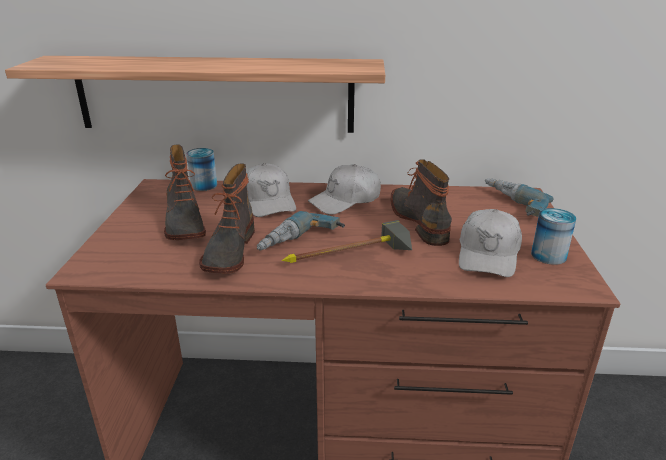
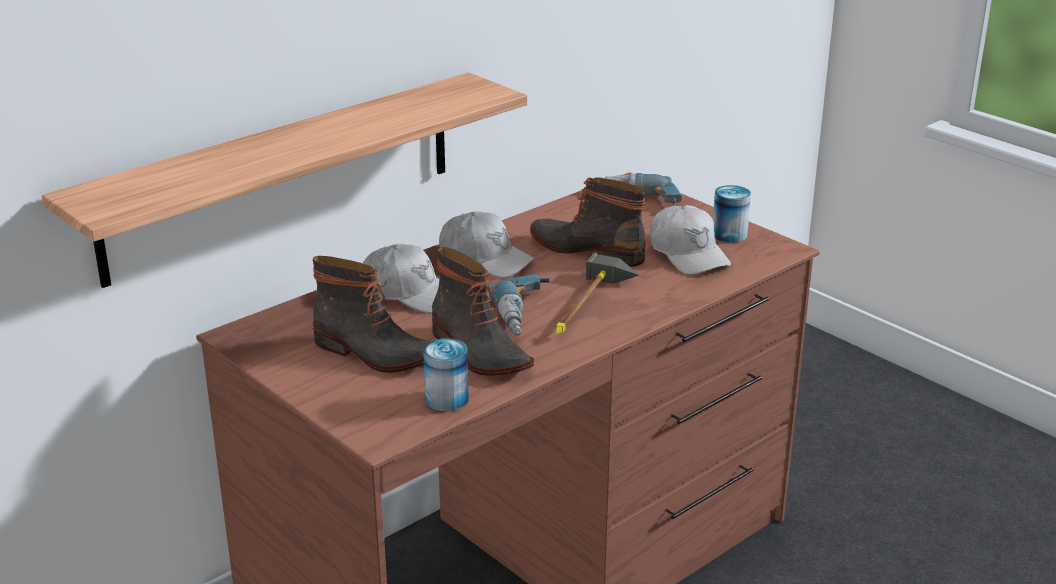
camera: 45 degrees left, 0 degrees up
(204, 185) = (296, 309): can -> can (447, 399)
(345, 201) = (485, 259): white cap -> white cap turned 75 degrees counterclockwise

